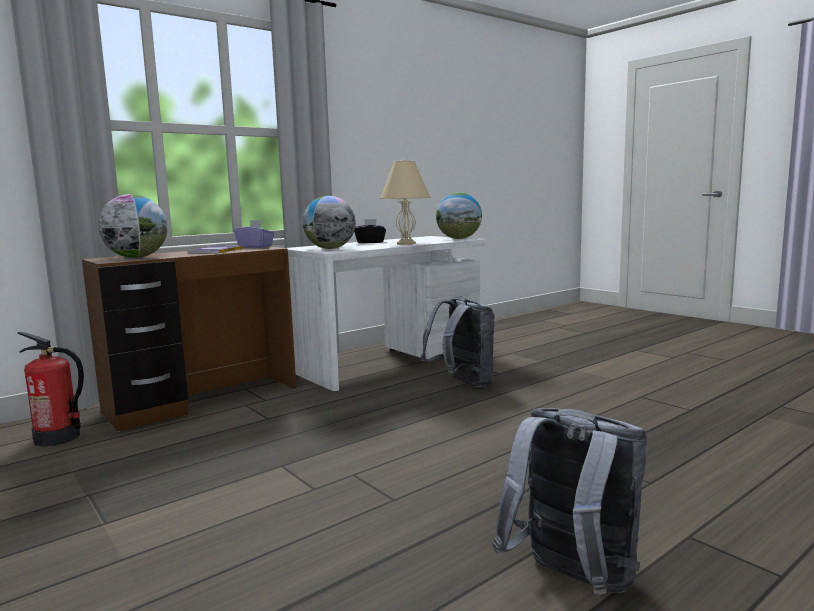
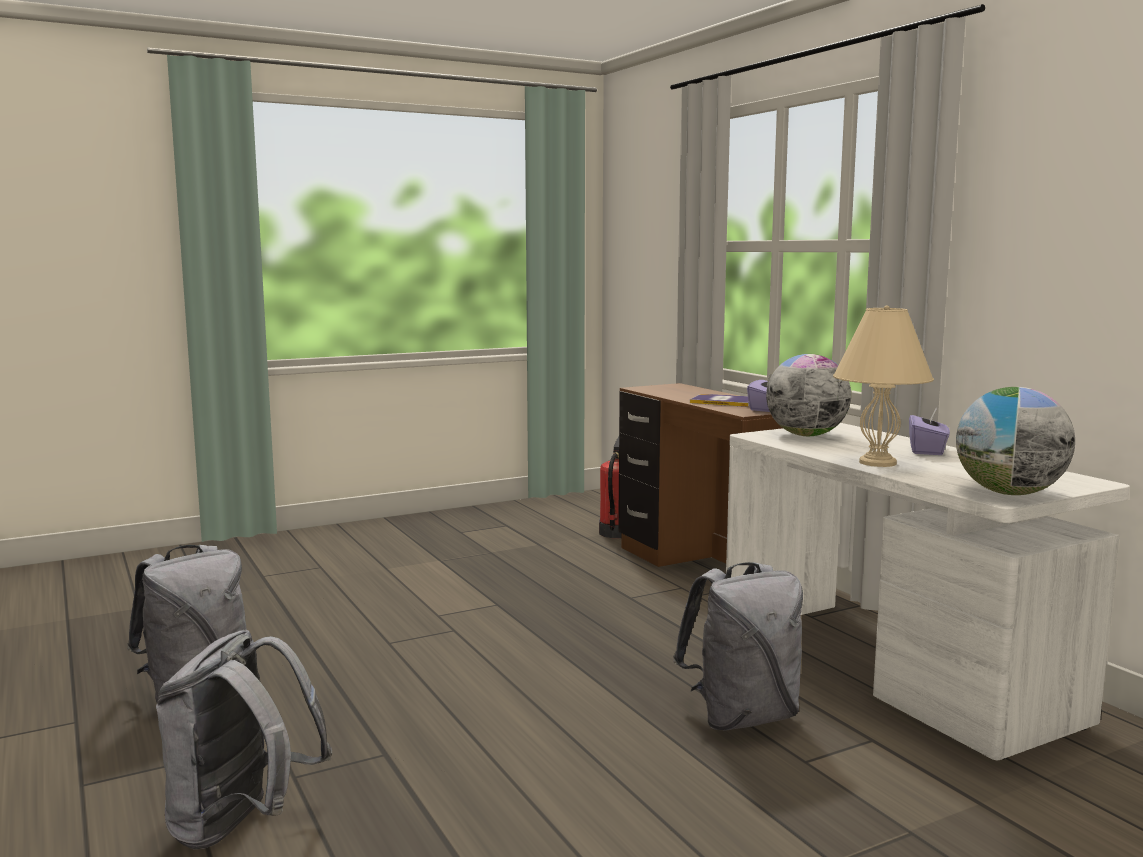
camera: 100 degrees right, 0 degrees up
(137, 257) = (667, 390): globe -> none
(370, 242) = (927, 450): black tissue box -> purple tissue box
(719, 484) = (241, 825): none -> grey backpack

